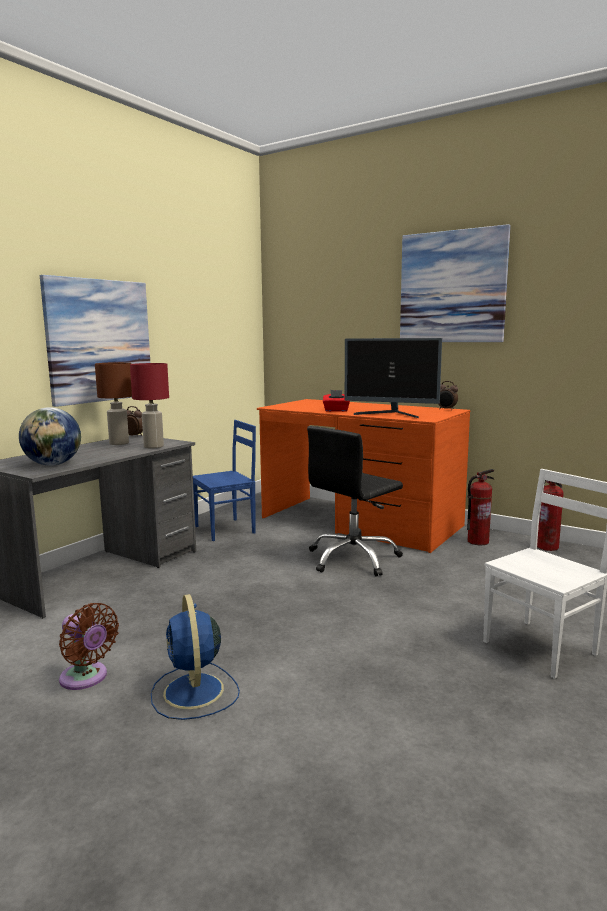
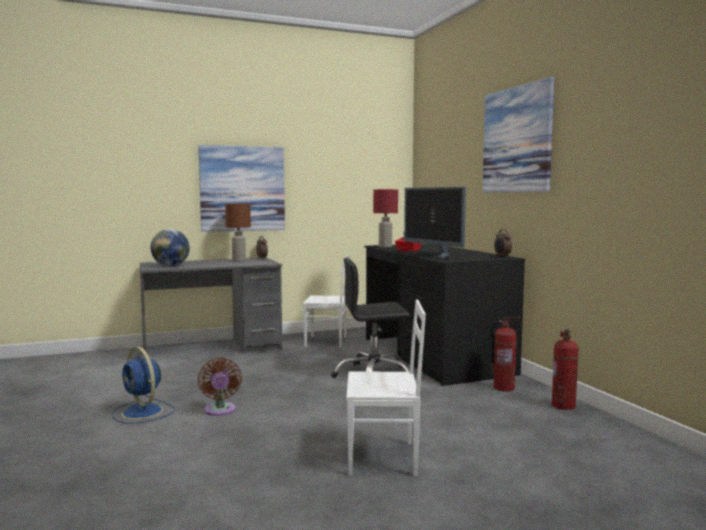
camera: 35 degrees right, 5 degrees down
(86, 678) = (113, 392): brown fan -> brown fan (220, 411)
(154, 446) = (249, 264): red table lamp -> red table lamp (385, 247)
(194, 692) = (143, 412): blue fan -> blue fan turned 60 degrees counterclockwise
(226, 530) = (326, 342): blue chair -> white chair
(360, 522) = (434, 355): orange desk -> black desk

